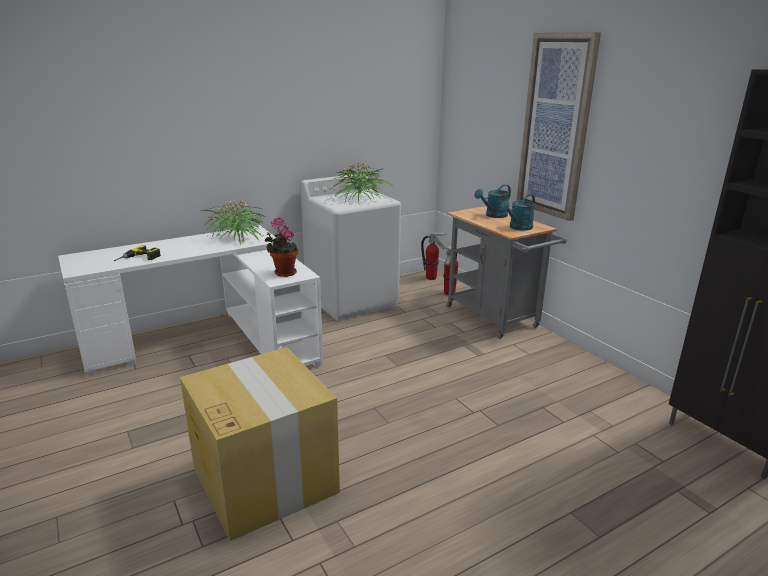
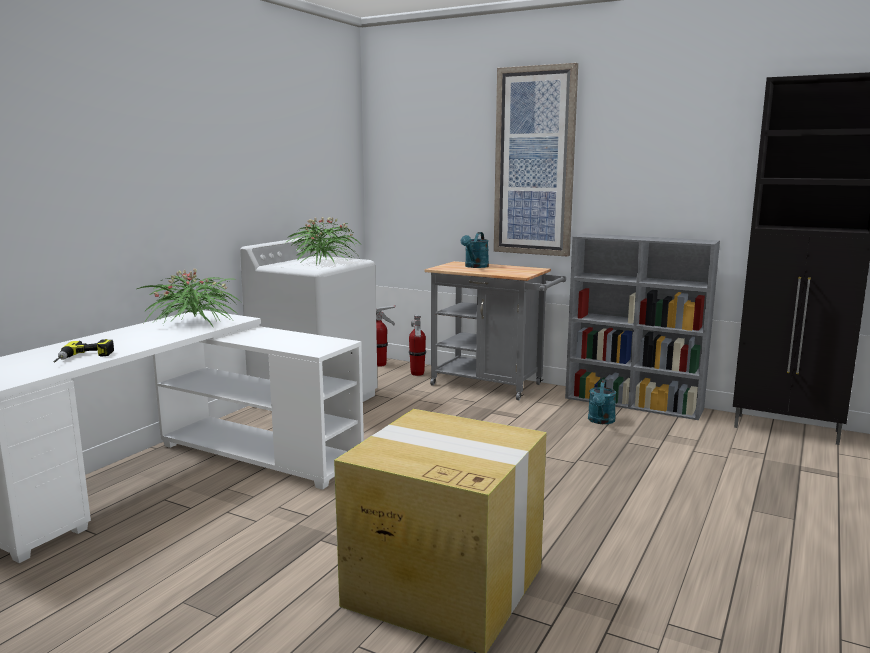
camera: 30 degrees left, 10 degrees down
(283, 273) = (310, 344): potted plant -> none
(518, 228) = (517, 271): turquoise watering can -> turquoise watering can (601, 421)
(599, 370) = (634, 403): none -> grey bookcase

